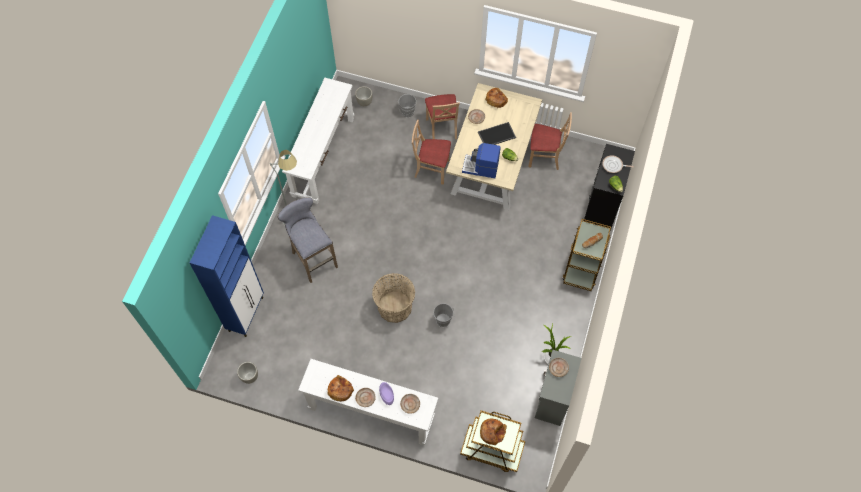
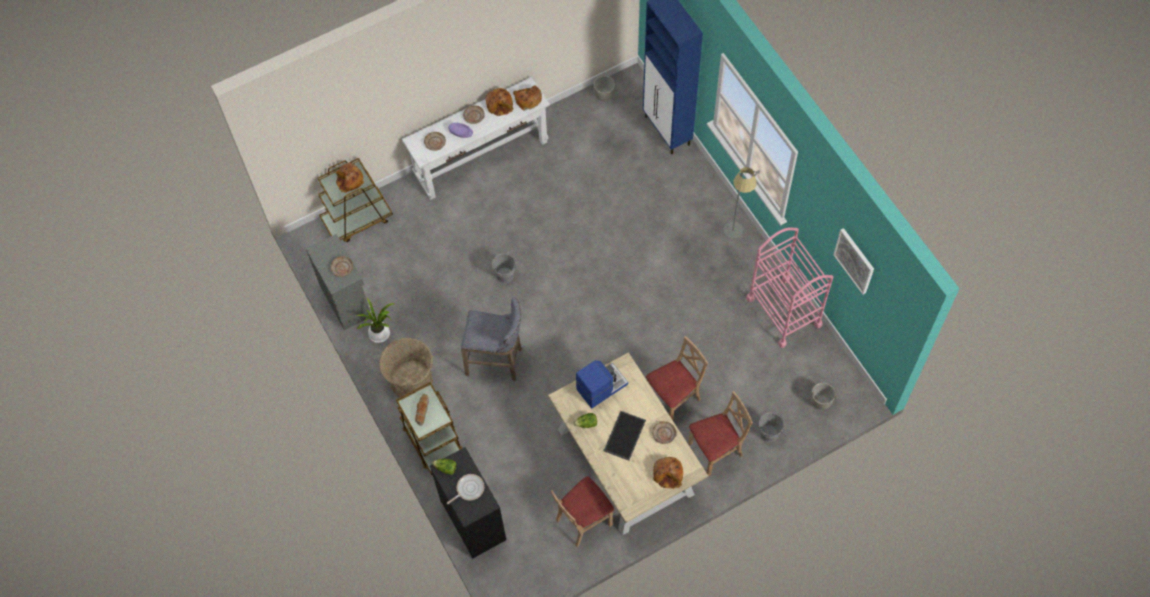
camera: 135 degrees right, 0 degrees up
(301, 54) = (854, 260): none -> picture
(313, 258) = (673, 219): grey stool -> grey stool (497, 361)
(319, 375) = (528, 99): none -> bread
(323, 156) = (784, 311): white console table -> pink cart
(394, 307) = (557, 248): basket -> basket (411, 380)
(442, 128) = (716, 450): beige chair -> beige chair turned 120 degrees clockwise

